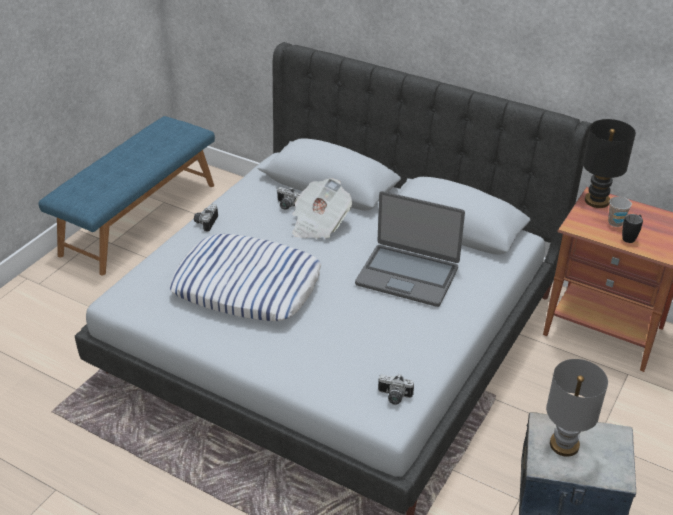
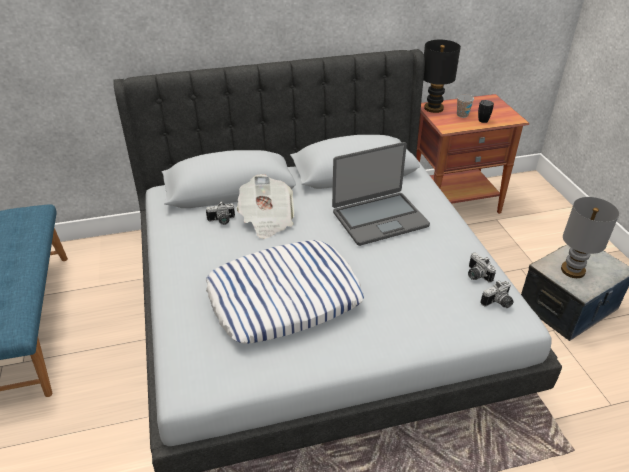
camera: 45 degrees left, 0 degrees up
(205, 222) = (172, 271): camera -> camera (476, 275)

